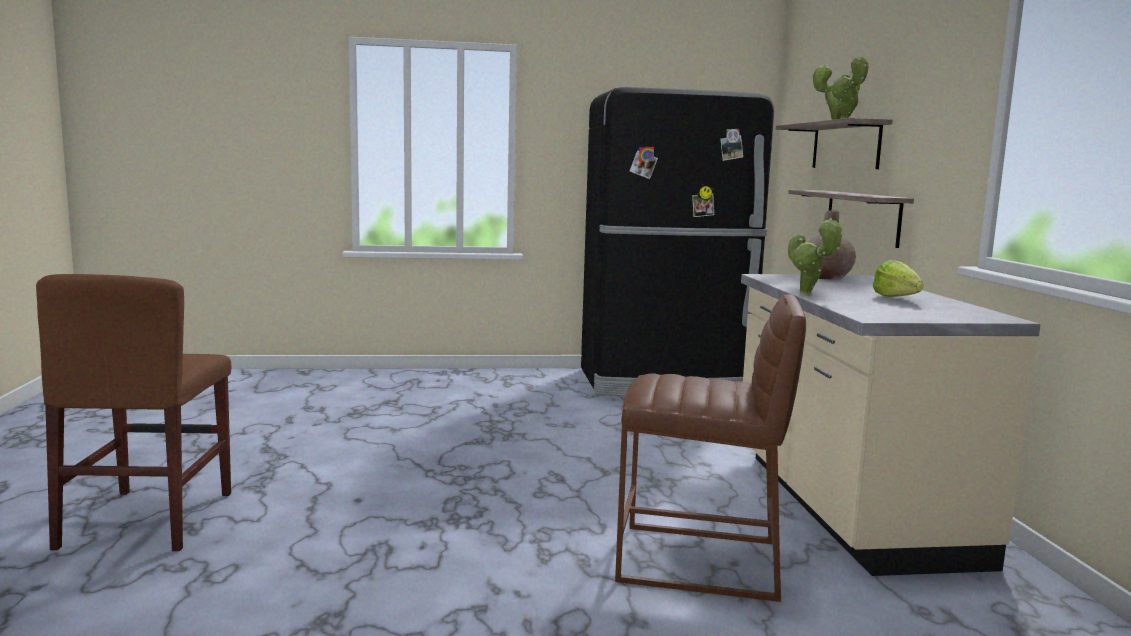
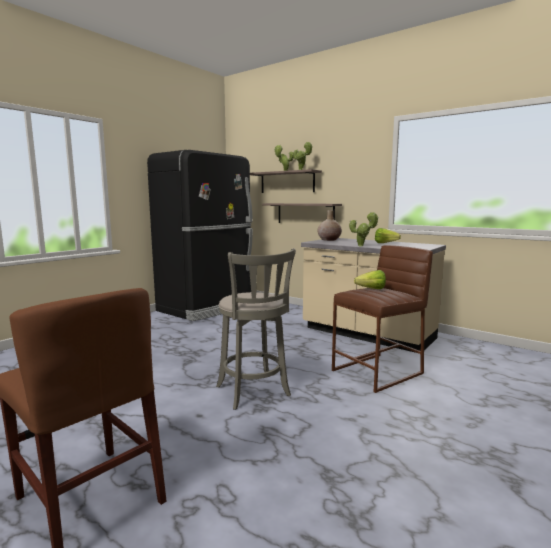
camera: 45 degrees left, 0 degrees up
(463, 505) = (254, 392): none -> grey stool
(689, 378) = (368, 289): none -> lettuce

